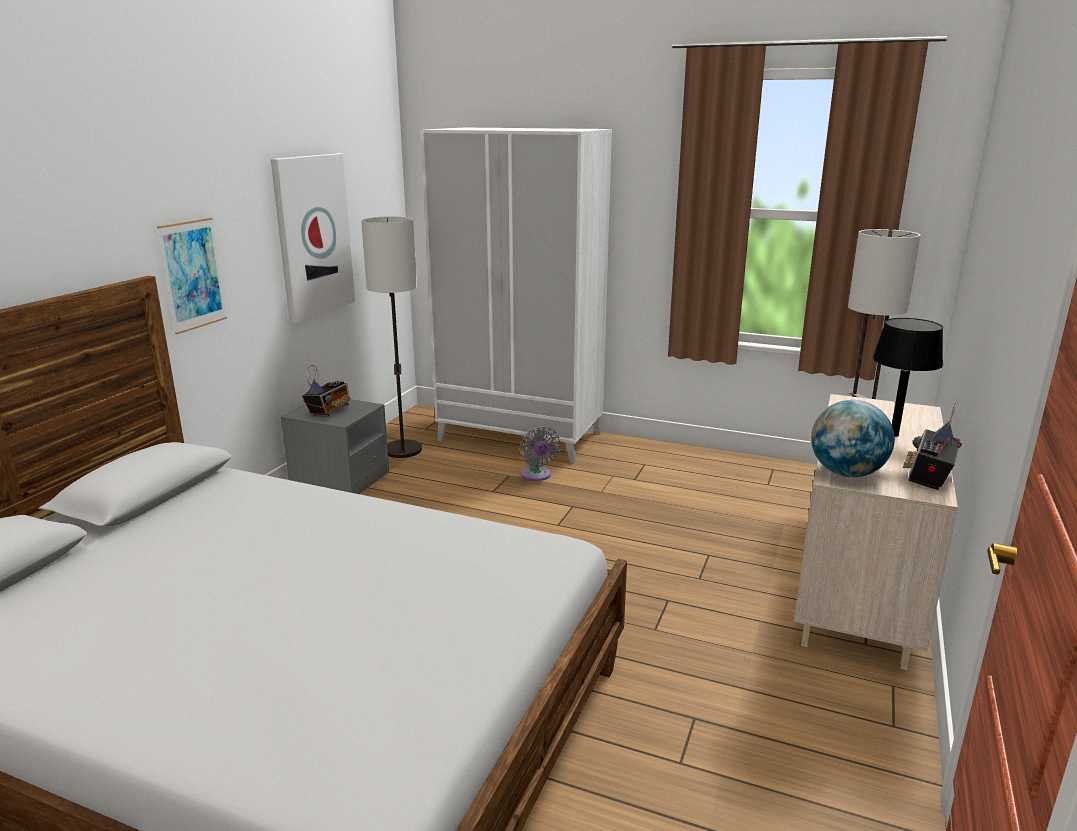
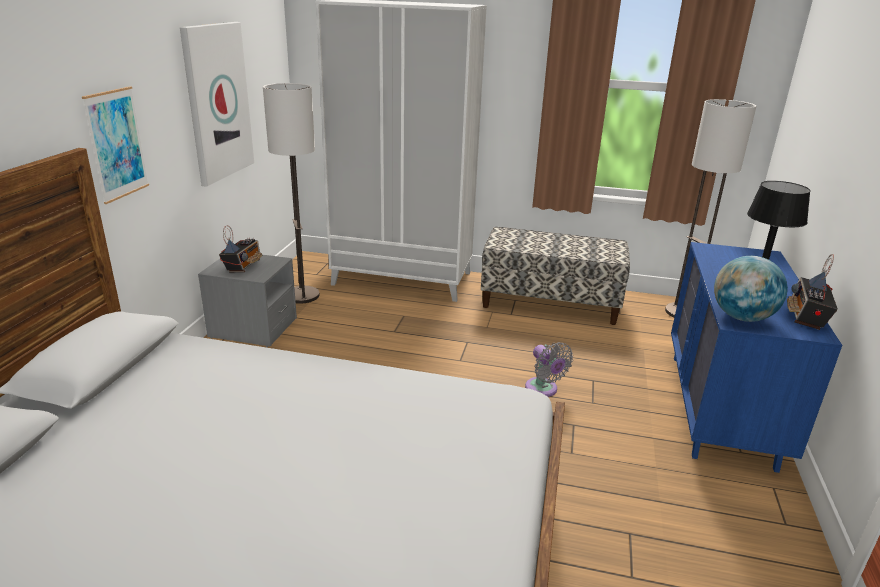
camera: 10 degrees left, 5 degrees up
(536, 476) = (428, 315): grey fan -> grey fan (543, 390)
(686, 469) = (550, 303): none -> bench
(857, 595) = (720, 409): beige dresser -> blue dresser

